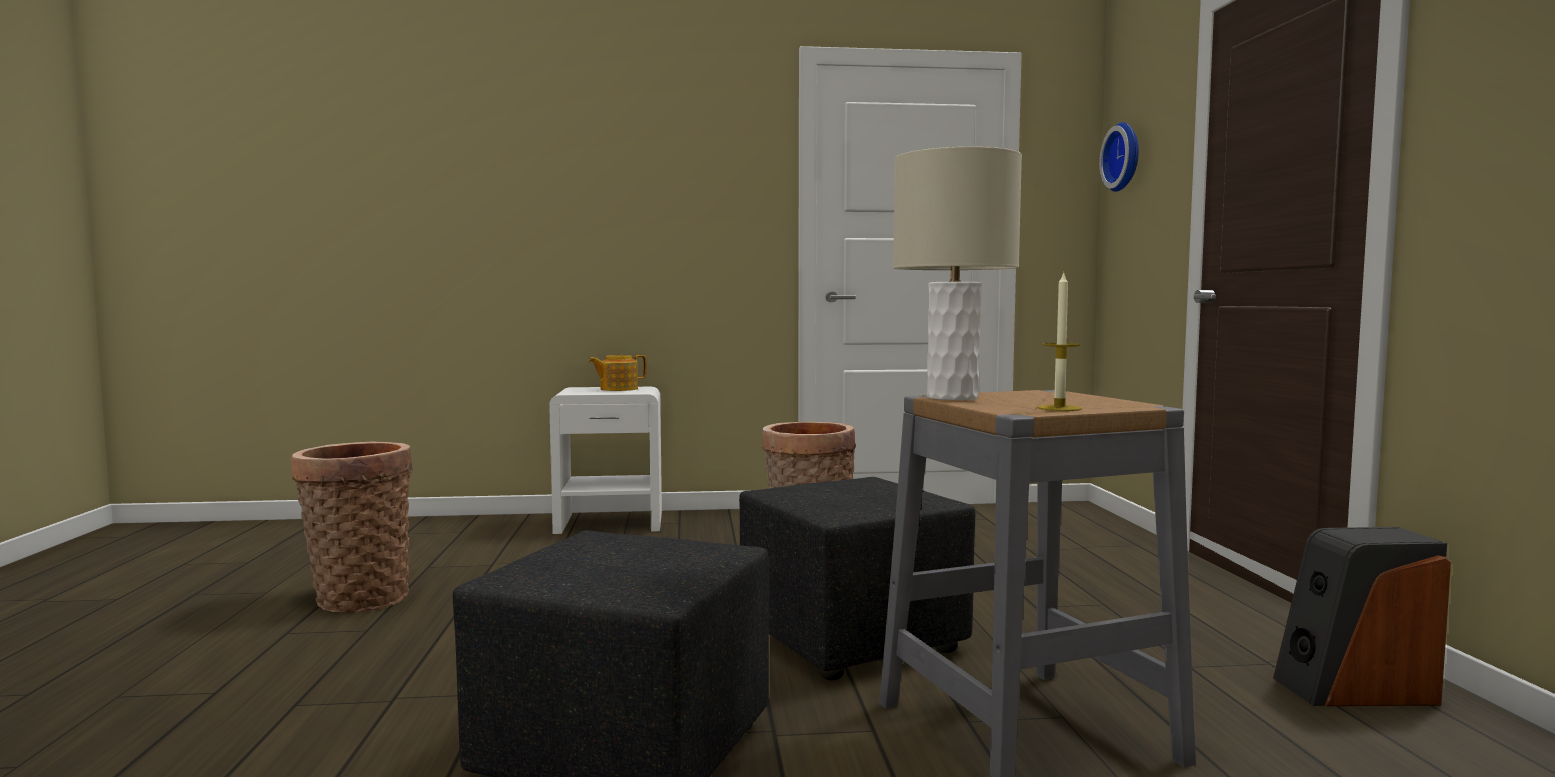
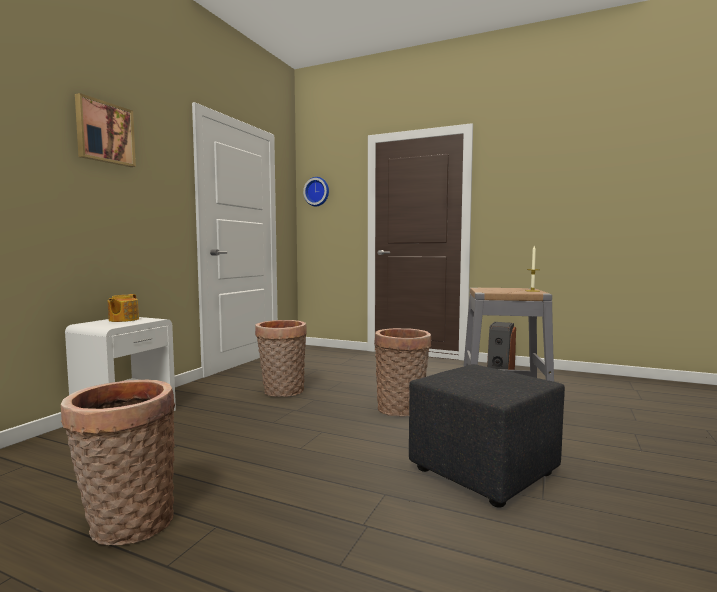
camera: 60 degrees left, 0 degrees up
(633, 134) = (104, 133): none -> picture
(854, 640) = (402, 409): black ottoman -> basket
(951, 397) = (491, 291): beige table lamp -> none

